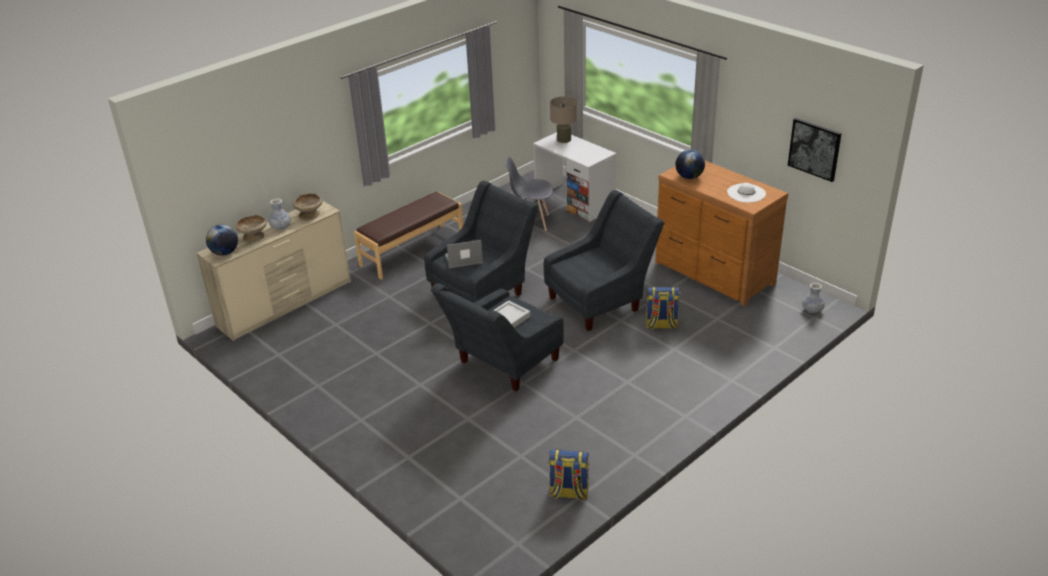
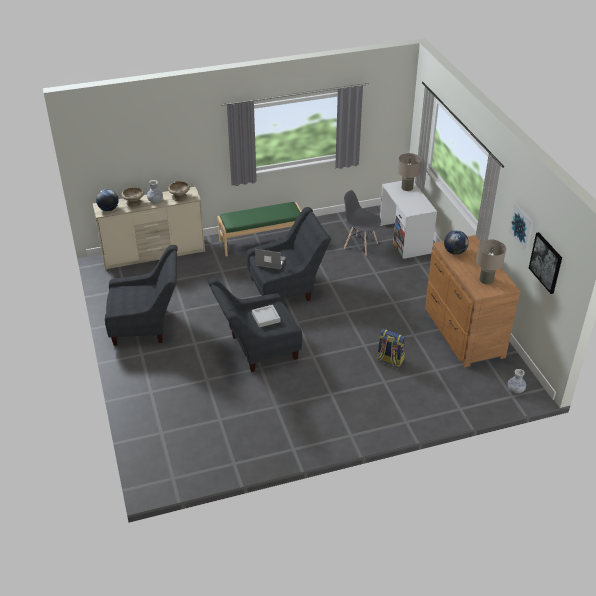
camera: 25 degrees right, 5 degrees up
(412, 251) = (261, 241): brown bench -> green bench
(568, 493) = (230, 457): backpack -> none
(602, 301) = (362, 325): grey armchair -> grey armchair (147, 325)
(746, 193) = (486, 280): white hat -> beige table lamp
(765, 121) = (522, 226): none -> picture

